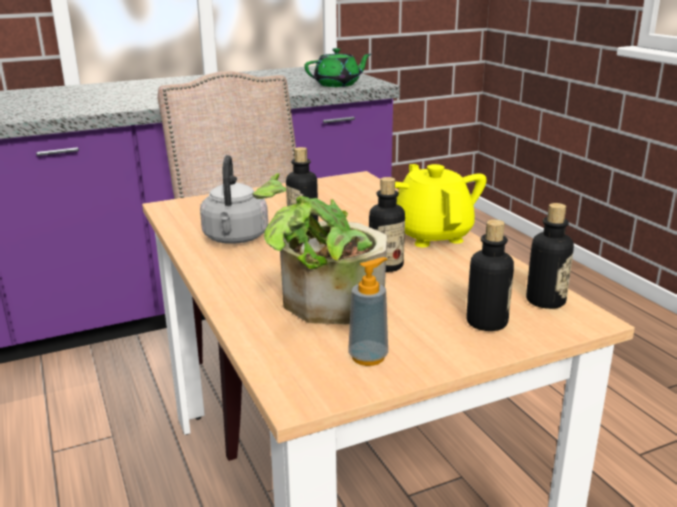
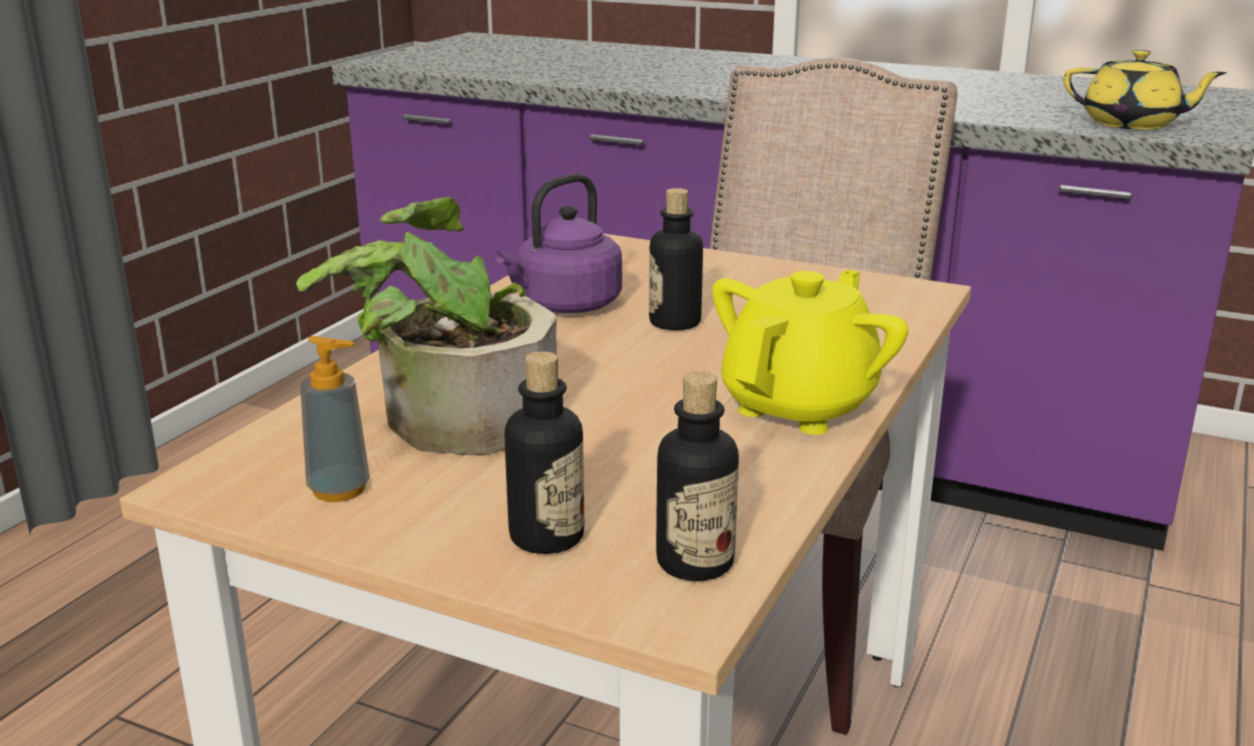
camera: 50 degrees right, 0 degrees up
(235, 239) = (564, 306): grey kettle -> purple kettle
(338, 84) = (1132, 124): green teapot -> yellow teapot
(386, 266) = (631, 412): bottle -> none

